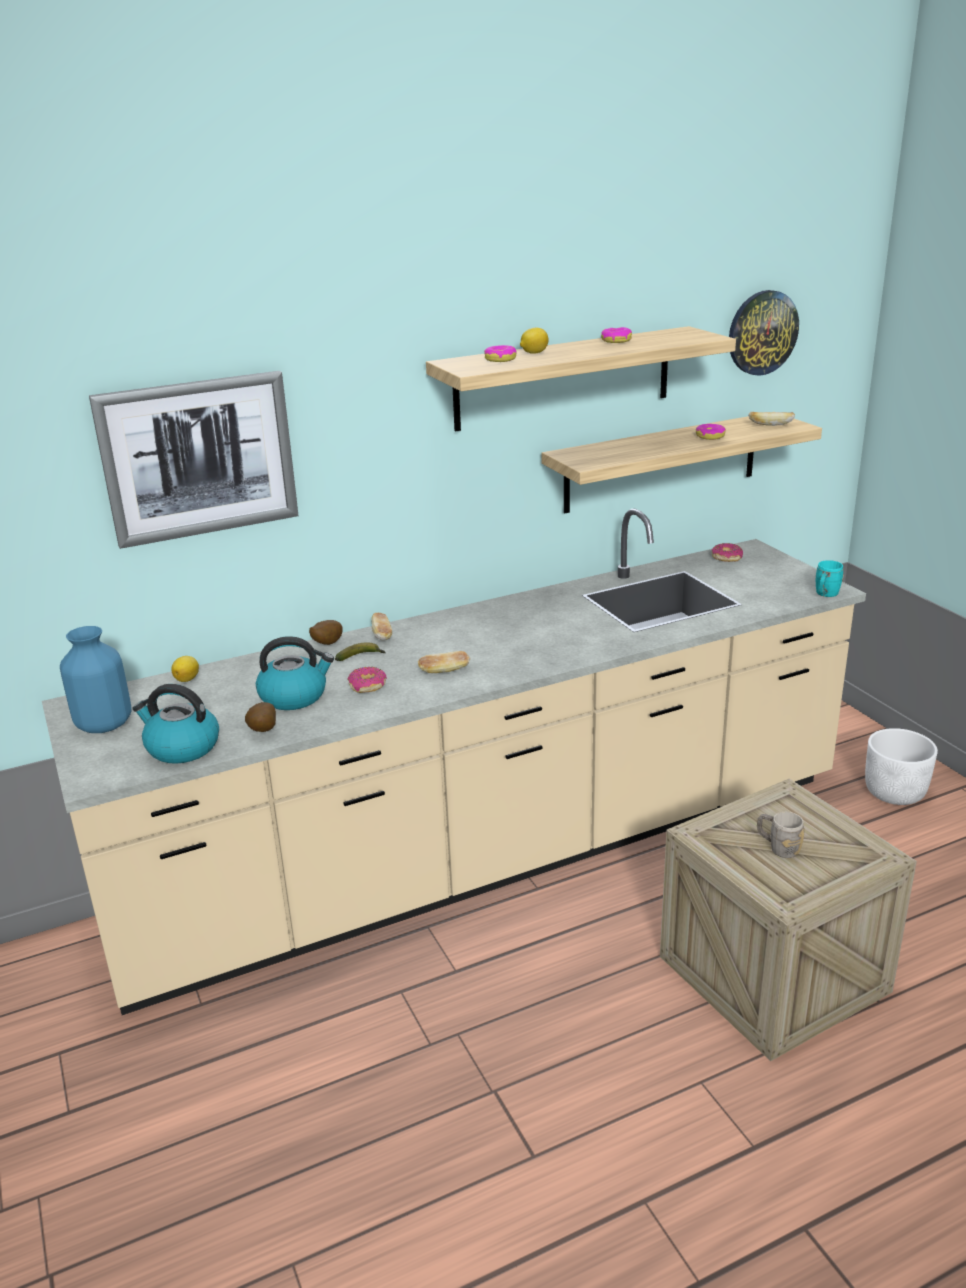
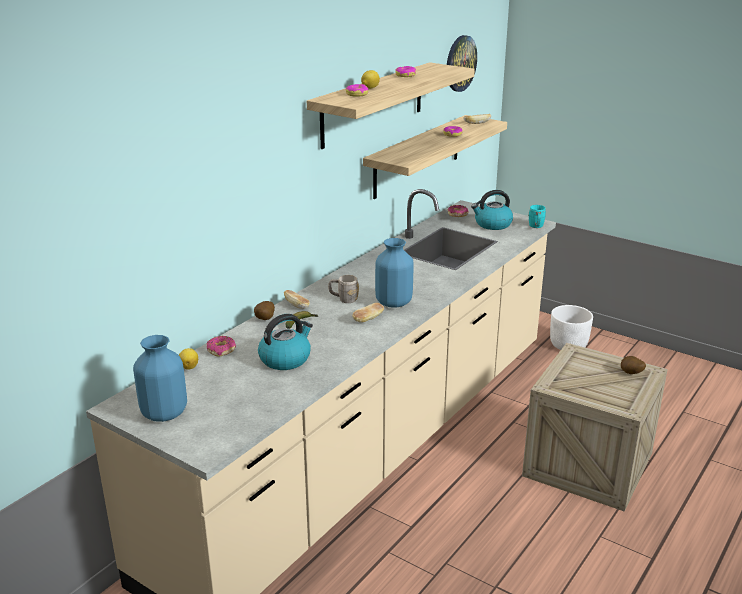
camera: 30 degrees left, 0 degrees up
(181, 748) = (247, 412): kettle -> kettle (492, 224)
(199, 458) = (182, 191): picture -> none
(262, 732) = (292, 387): potato -> potato (631, 374)
(368, 685) = (328, 340): donut -> donut (221, 350)
(500, 658) = (393, 303): none -> blue vase
(778, 848) = (597, 382): grey mug -> grey mug (343, 299)

